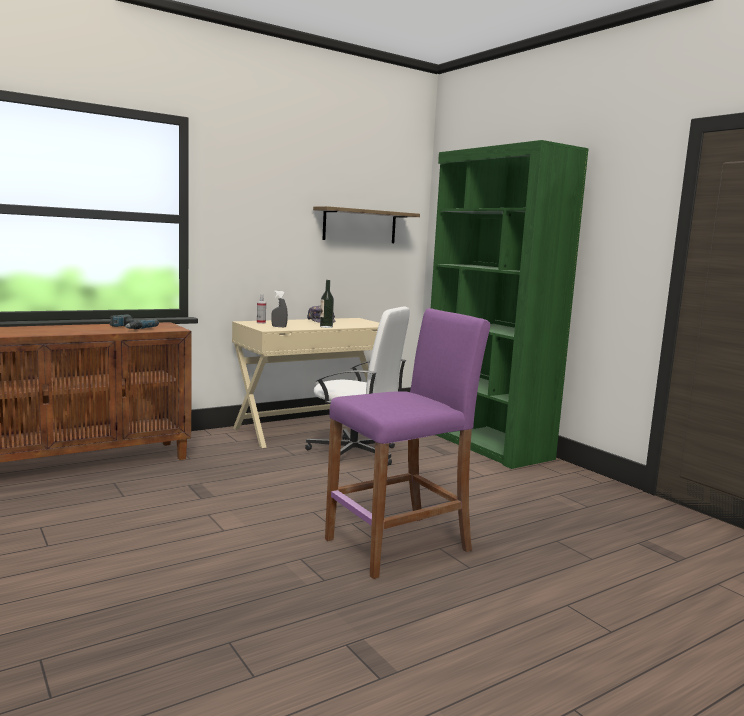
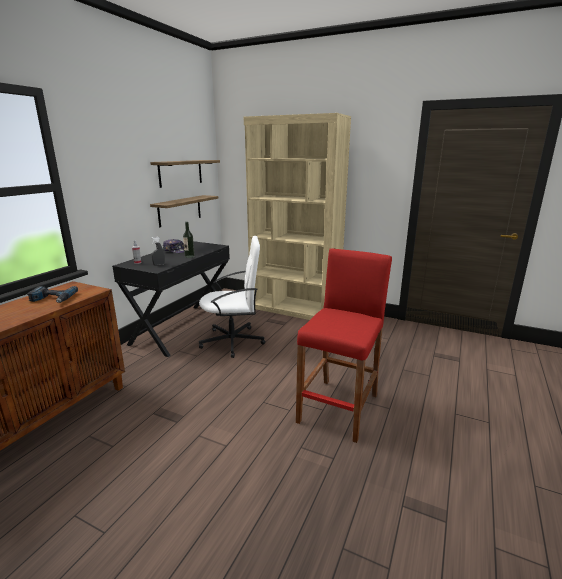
camera: 30 degrees left, 10 degrees up
(311, 428) = (182, 328): beige desk -> black desk
(350, 275) = (180, 210): none -> shelf
(399, 545) = (339, 408): purple stool -> red stool
(484, 444) = (294, 309): green bookcase -> beige bookcase

